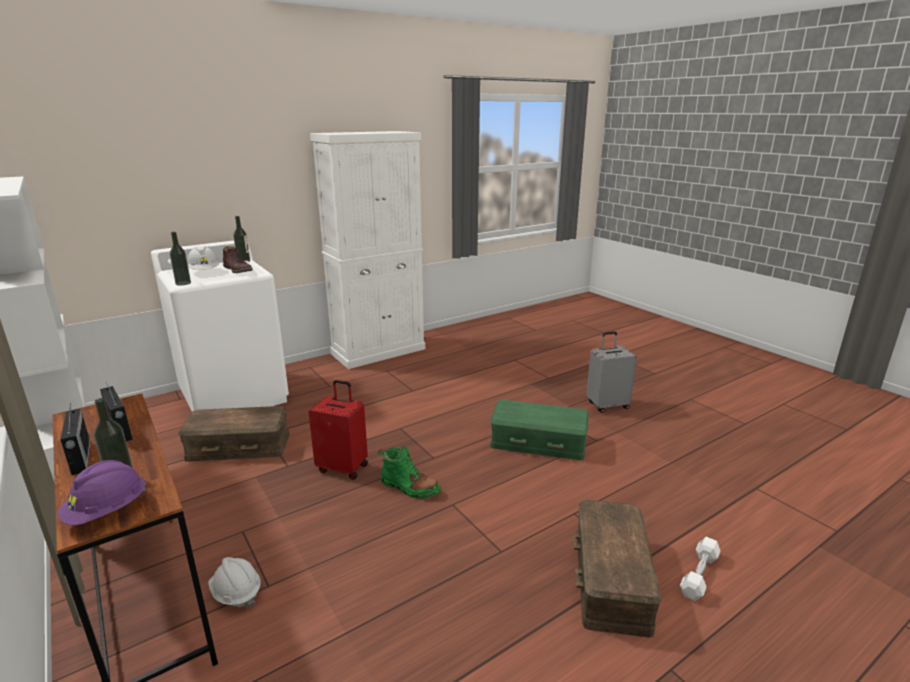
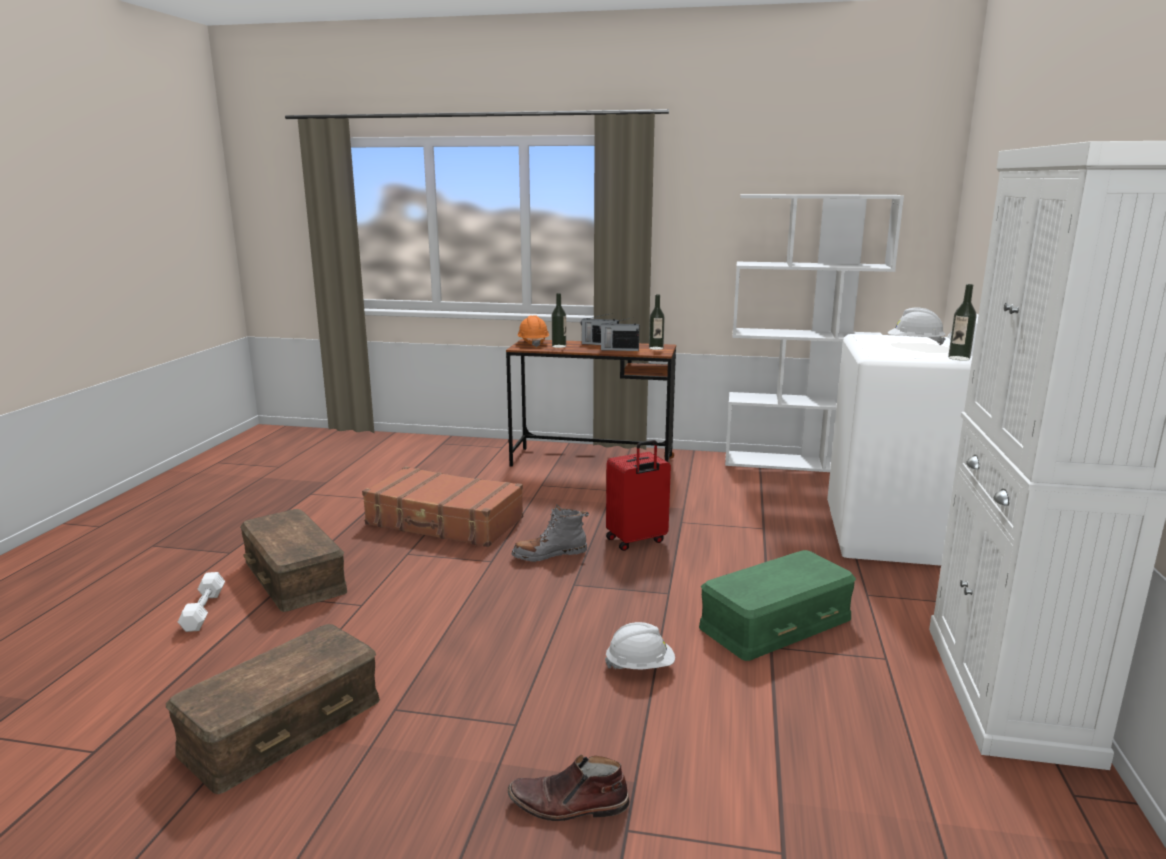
camera: 135 degrees right, 5 degrees down
(107, 511) = (533, 343): purple hard hat -> orange hard hat
(183, 283) = (862, 336): bottle -> bottle (656, 348)
(236, 593) = (552, 478): white hard hat -> white hard hat (640, 666)
(238, 270) = (903, 352): brown boot -> brown boot (568, 805)
(238, 446) = (754, 513): brown storage box -> brown storage box (281, 724)
(409, 488) = (550, 554): green boot -> grey boot
(428, 580) = (444, 522): none -> brown suitcase
(538, 441) = (481, 663): green storage box -> green storage box (776, 623)
(607, 405) = (428, 812): grey suitcase -> none

